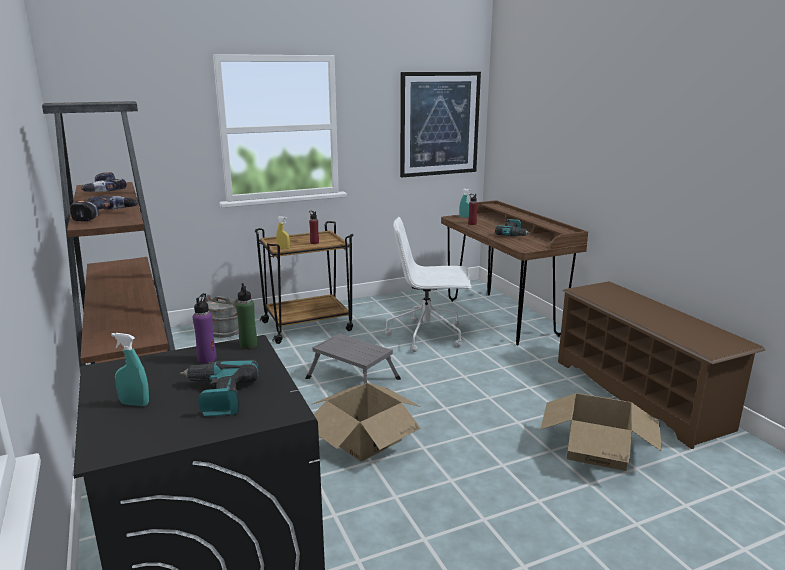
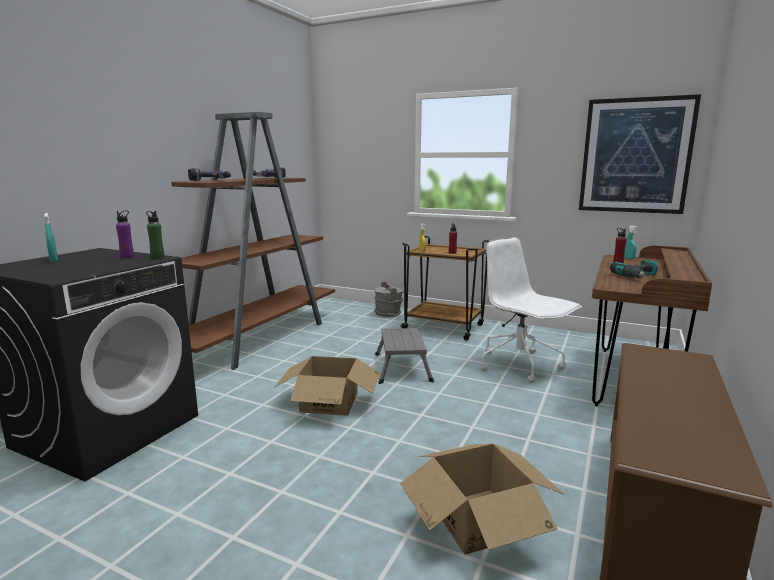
camera: 50 degrees right, 5 degrees down
(218, 396) = (72, 267): power drill -> none

